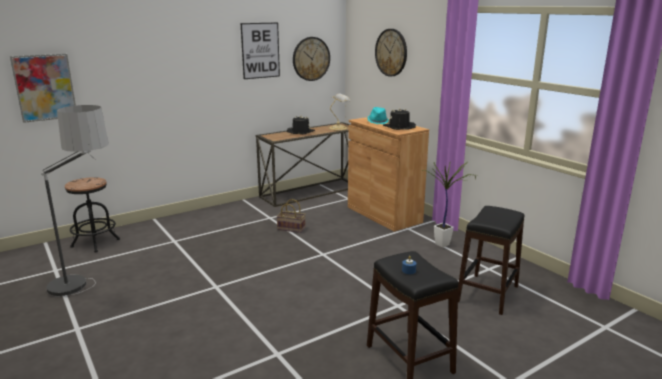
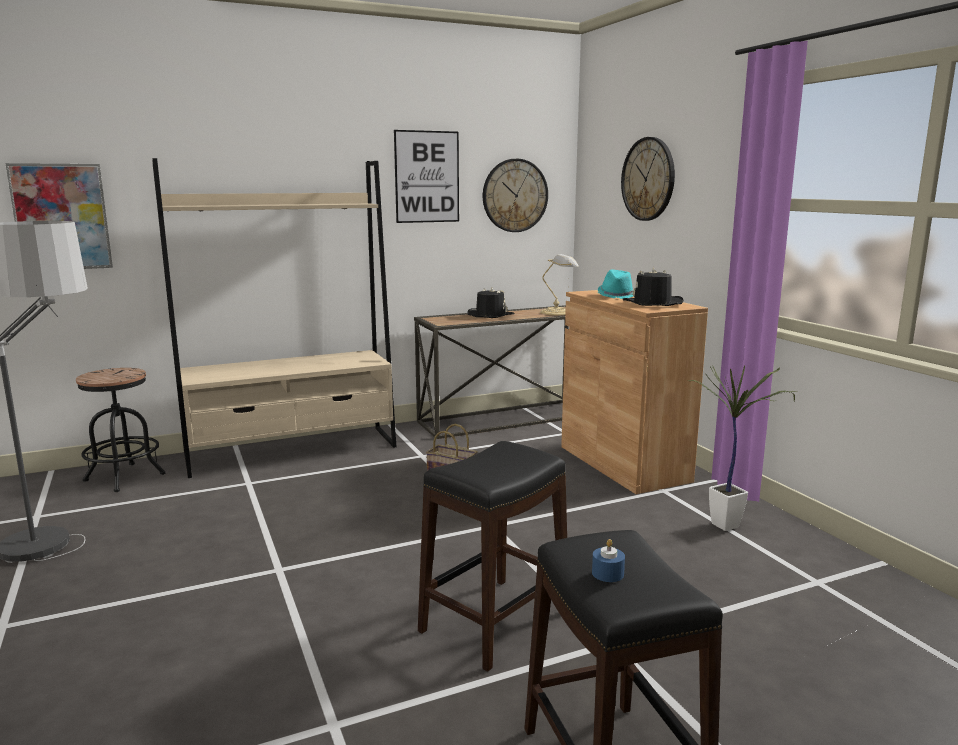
camera: 10 degrees right, 5 degrees down
(191, 220) = (292, 451): none -> beige bookcase
(487, 293) = (809, 635): black stool -> black stool (494, 621)

